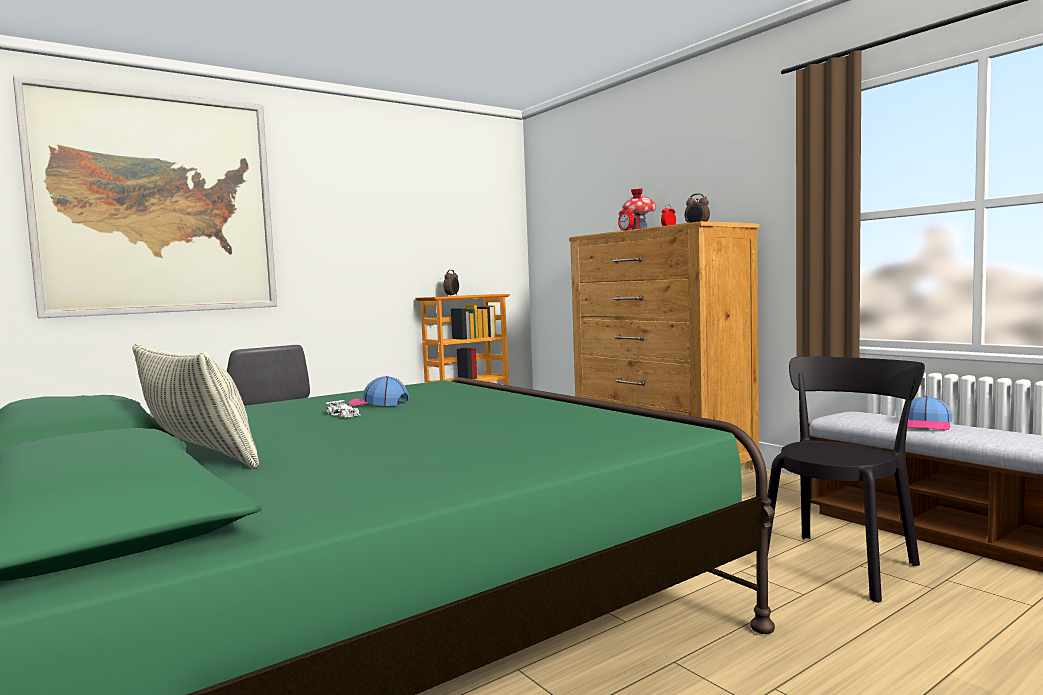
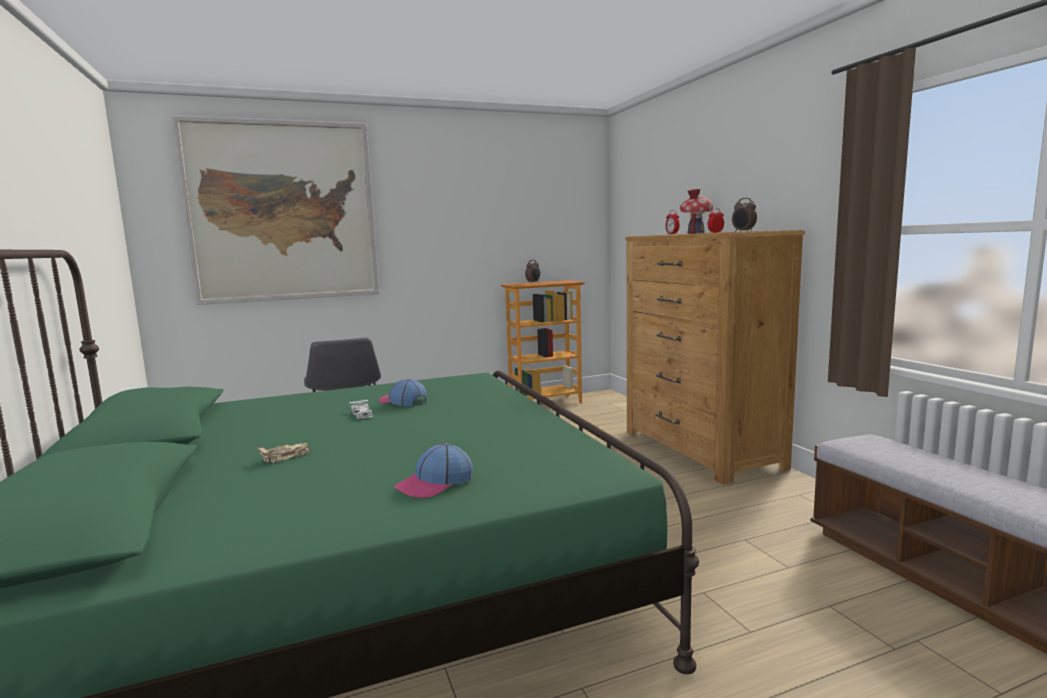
camera: 15 degrees right, 5 degrees up
(198, 454) = (214, 454): pillow -> none
(298, 449) = (286, 457): none -> beige toy car
(841, 564) = (810, 600): black chair -> none
(926, 425) = (938, 466): cap -> cap (435, 483)

